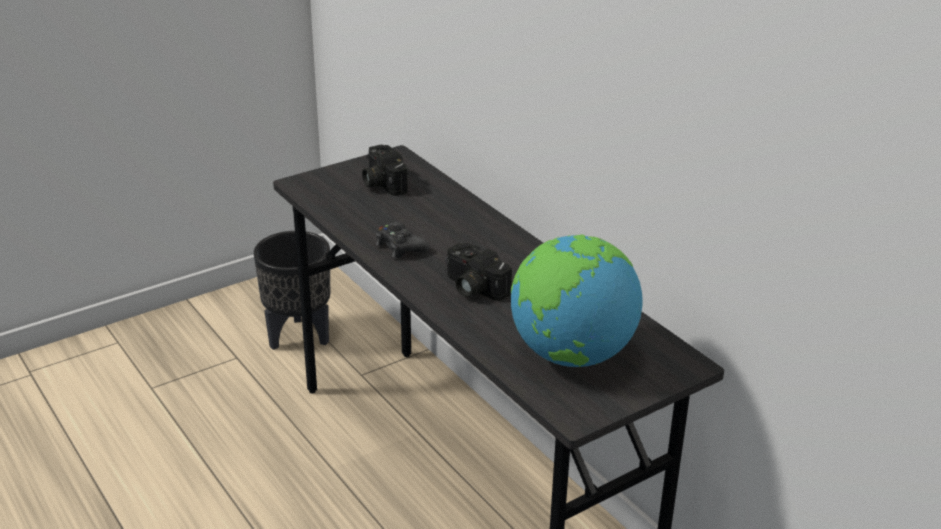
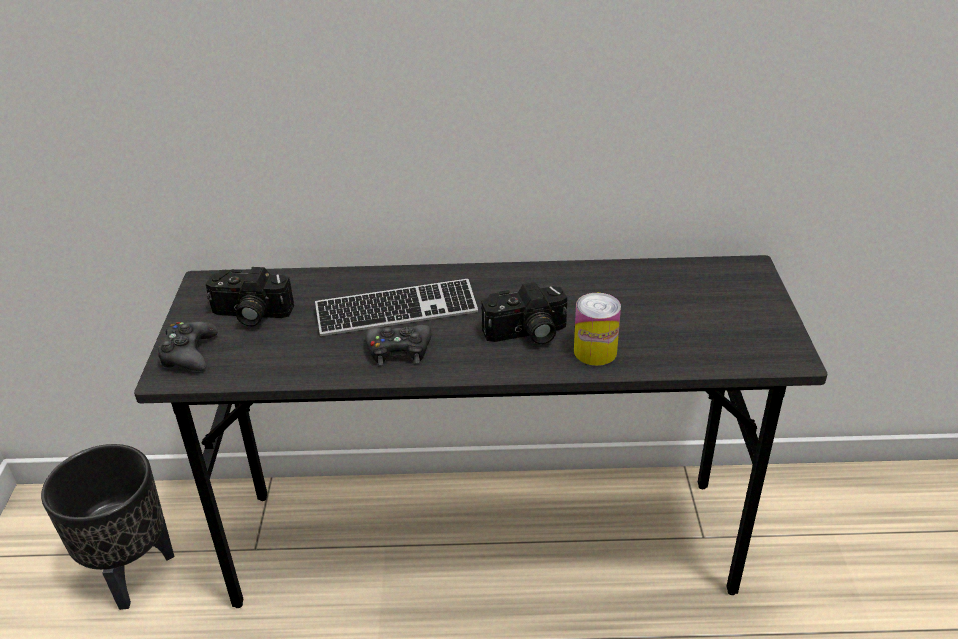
camera: 55 degrees left, 5 degrees up
(323, 181) = (189, 354): none -> black game controller
(442, 230) = (396, 311): none -> keyboard
(482, 322) = (595, 351): none -> can
(571, 355) = (691, 321): globe -> none

